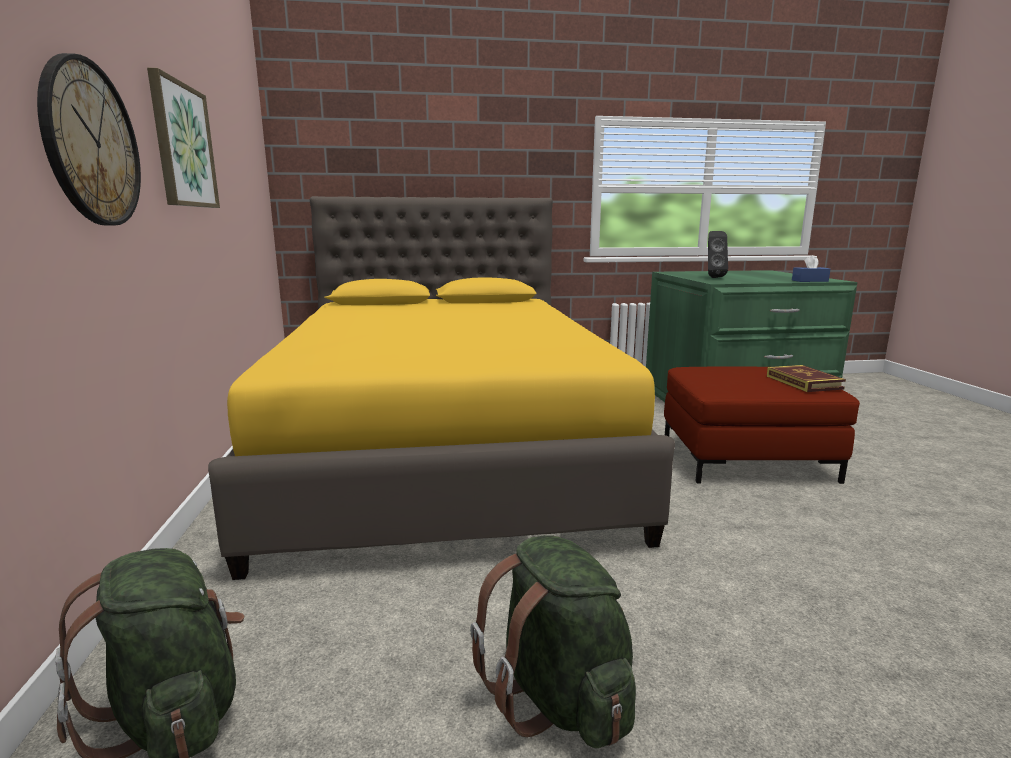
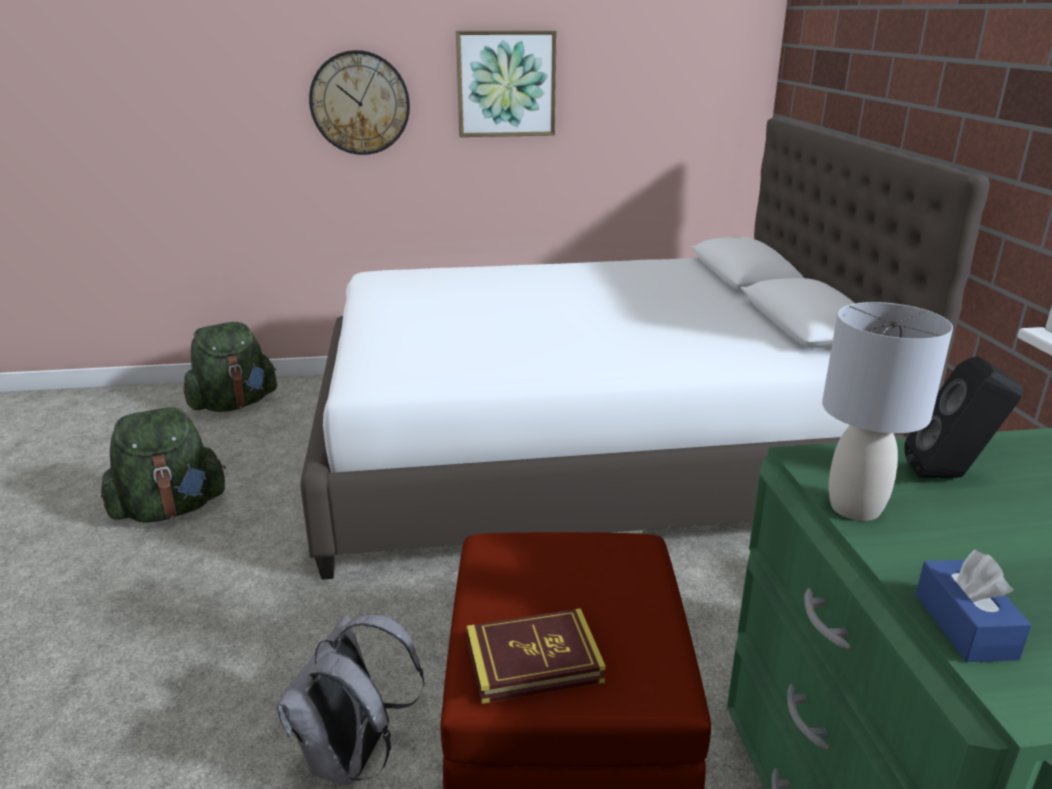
camera: 90 degrees right, 10 degrees up
(446, 447) = (585, 453): yellow bed -> white bed
(751, 282) = (855, 508): none -> grey table lamp
(822, 513) = (353, 758): none -> grey backpack

